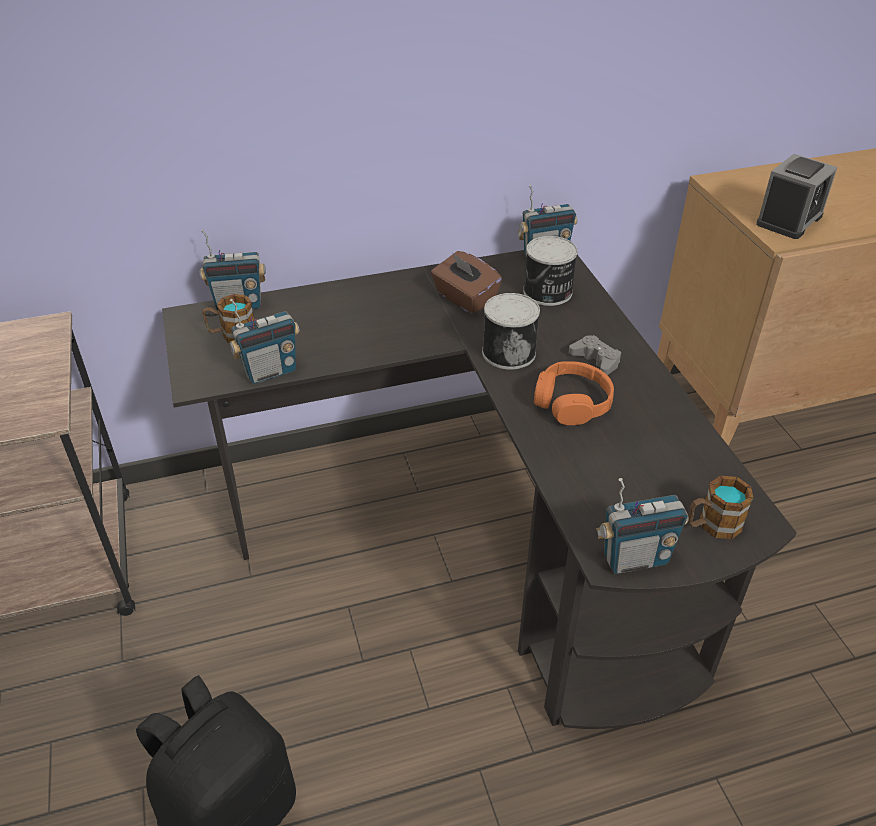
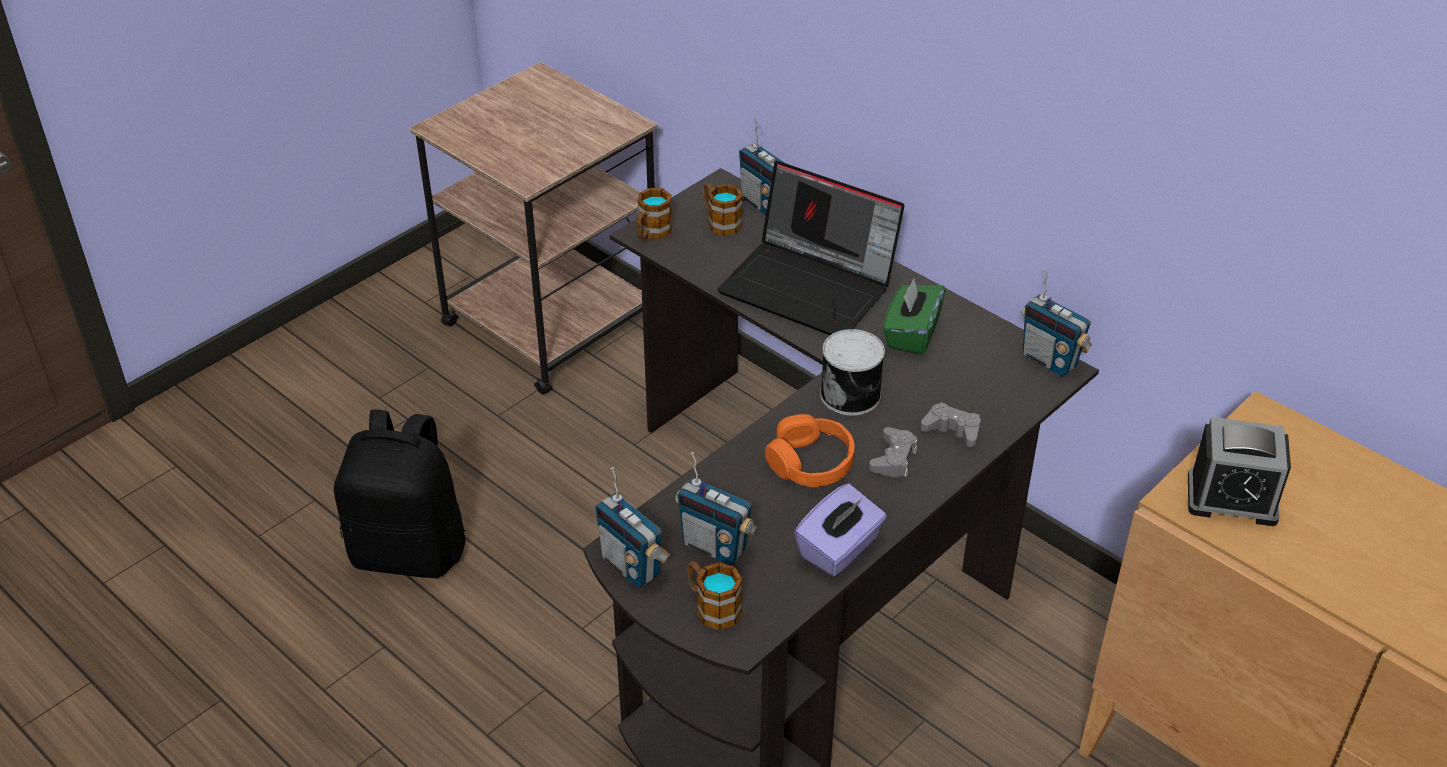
camera: 60 degrees right, 0 degrees up
(201, 377) = (651, 233): none -> mug
(270, 371) = (691, 265): radio -> radio (715, 547)
(364, 322) = (811, 286): none -> laptop
(464, 299) = (911, 334): brown tissue box -> green tissue box
(548, 292) = (981, 386): can -> none
(584, 322) = (952, 430): none -> grey game controller
(681, 426) = (839, 549): none -> purple tissue box

